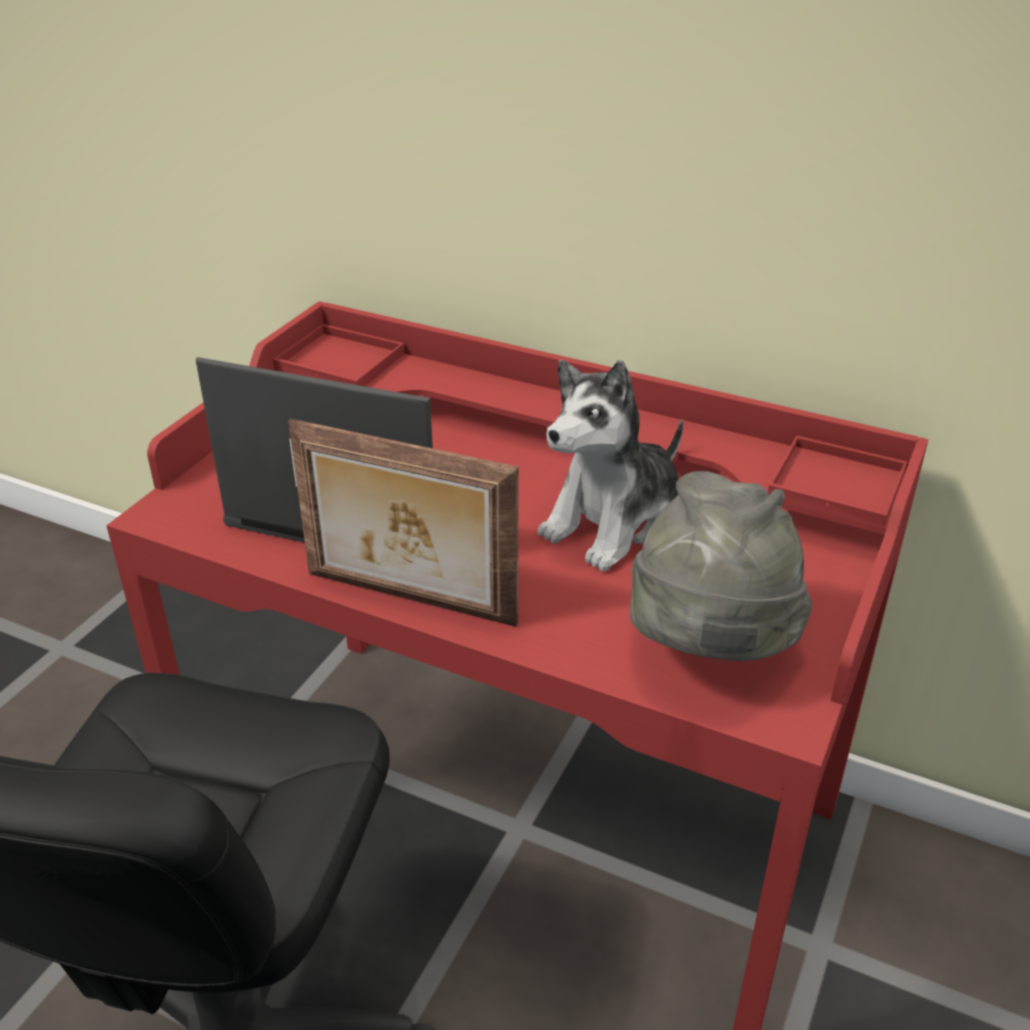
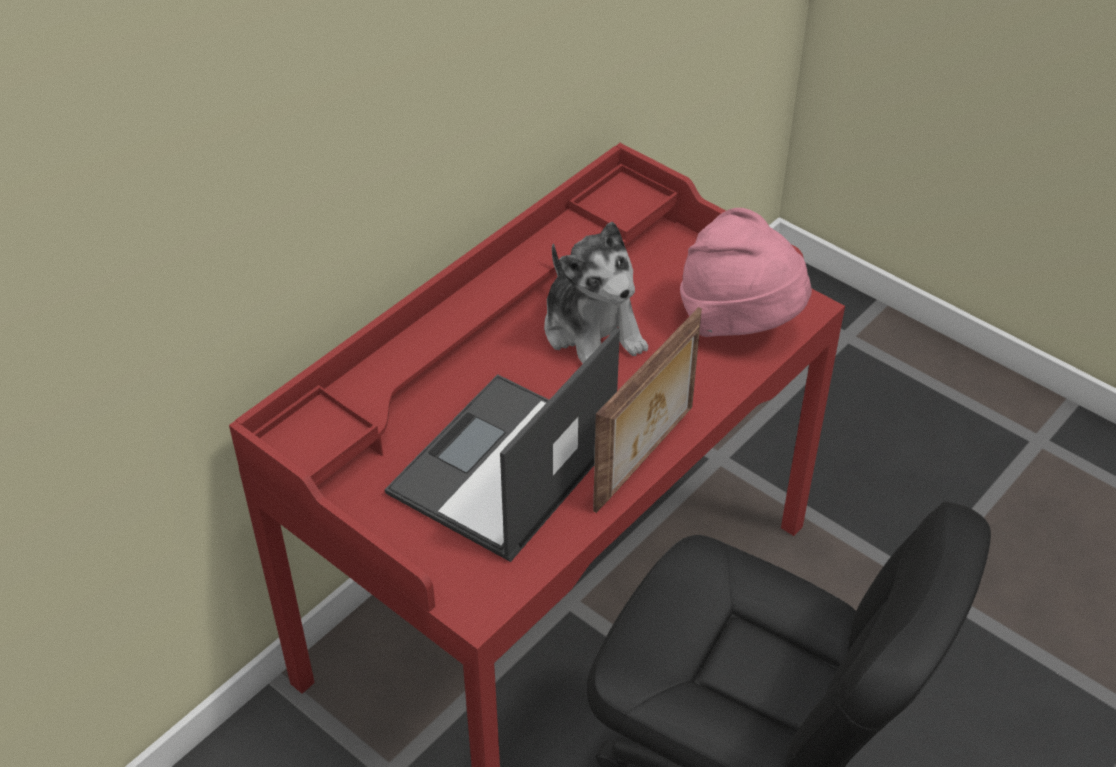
camera: 75 degrees left, 10 degrees up
(708, 650) = (739, 322): grey hat -> pink hat

